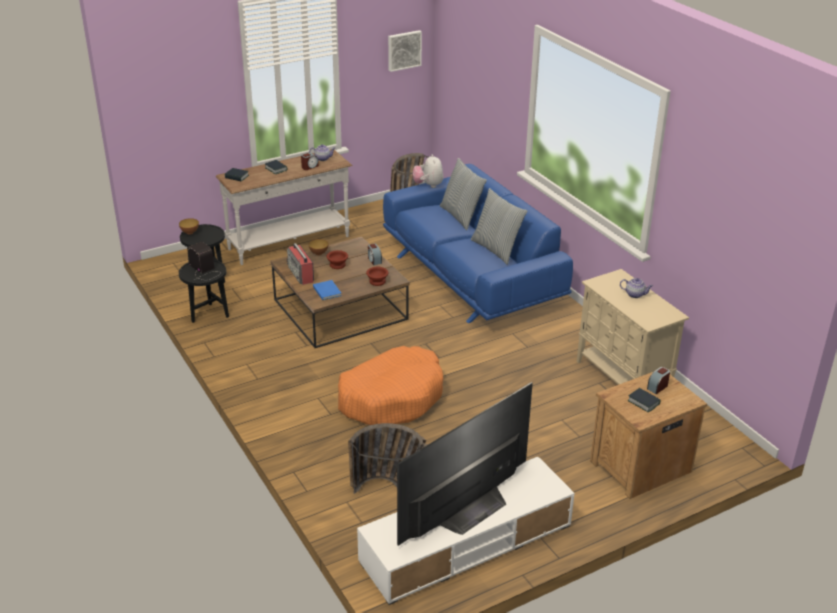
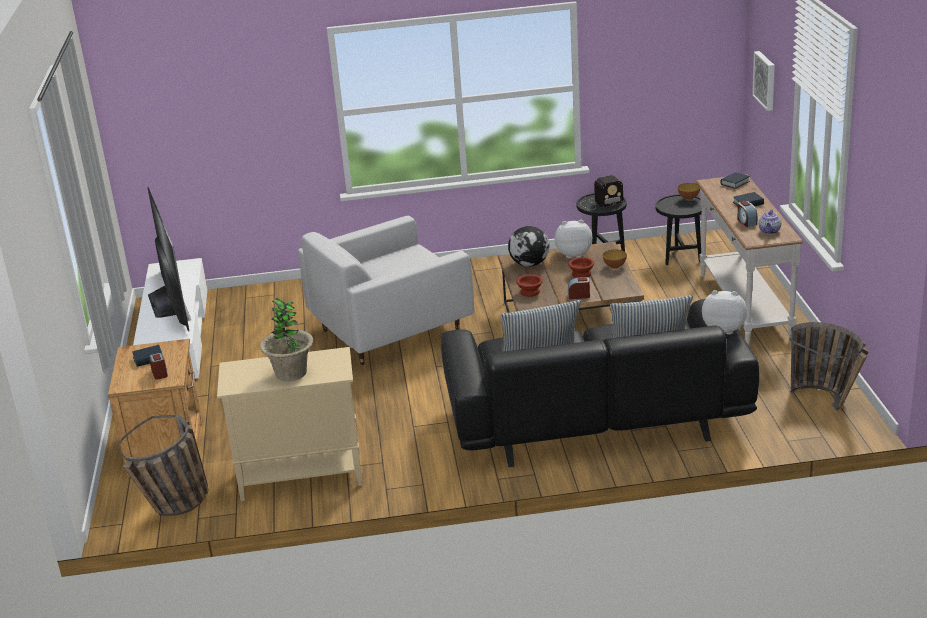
camera: 115 degrees right, 5 degrees down
(301, 274) = (573, 254): radio -> plush toy
(327, 291) = (530, 264): blue book -> globe
(390, 489) = (269, 314): basket -> basket (176, 508)
(391, 397) = (390, 331): orange dog bed -> white armchair
(404, 50) = (892, 181): picture -> picture (766, 80)
(471, 276) = (595, 419): blue sofa -> black sofa
(635, 294) = (291, 373): teapot -> potted plant

